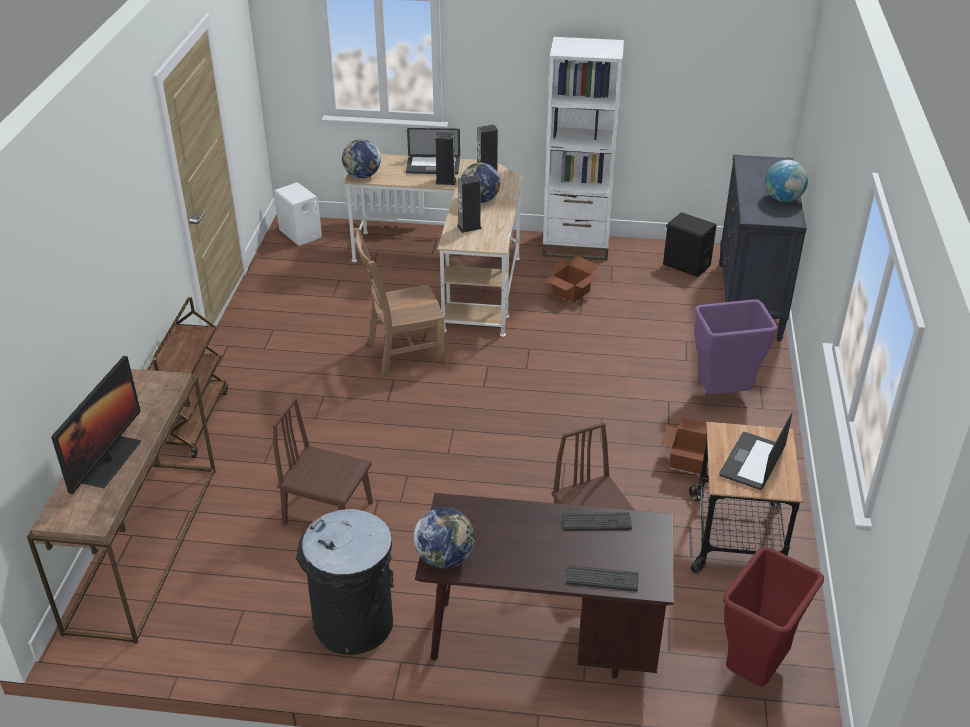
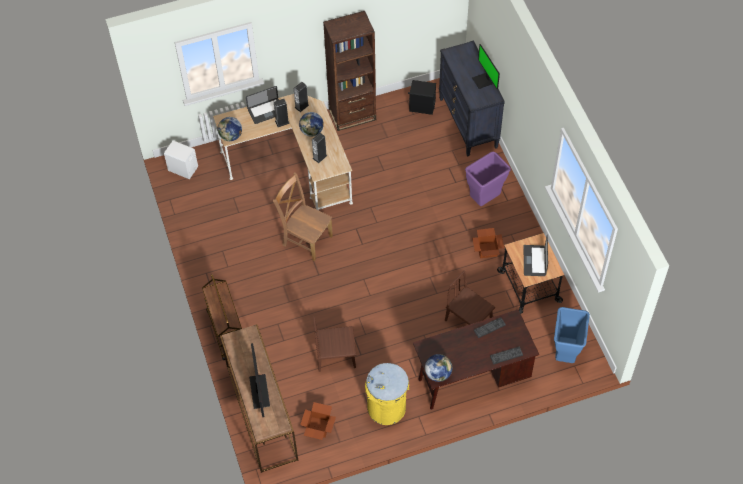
camera: 25 degrees left, 20 degrees up
(353, 624) = (387, 408): black trash can -> yellow trash can
(402, 354) = (306, 239): brown chair -> brown chair turned 75 degrees clockwise
(569, 292) = (369, 155): cardboard box -> cardboard box (318, 427)
(576, 246) = (352, 115): white bookcase -> brown bookcase
(755, 672) = (565, 354): red trash can -> blue trash can
(783, 199) = (483, 81): globe -> monitor

